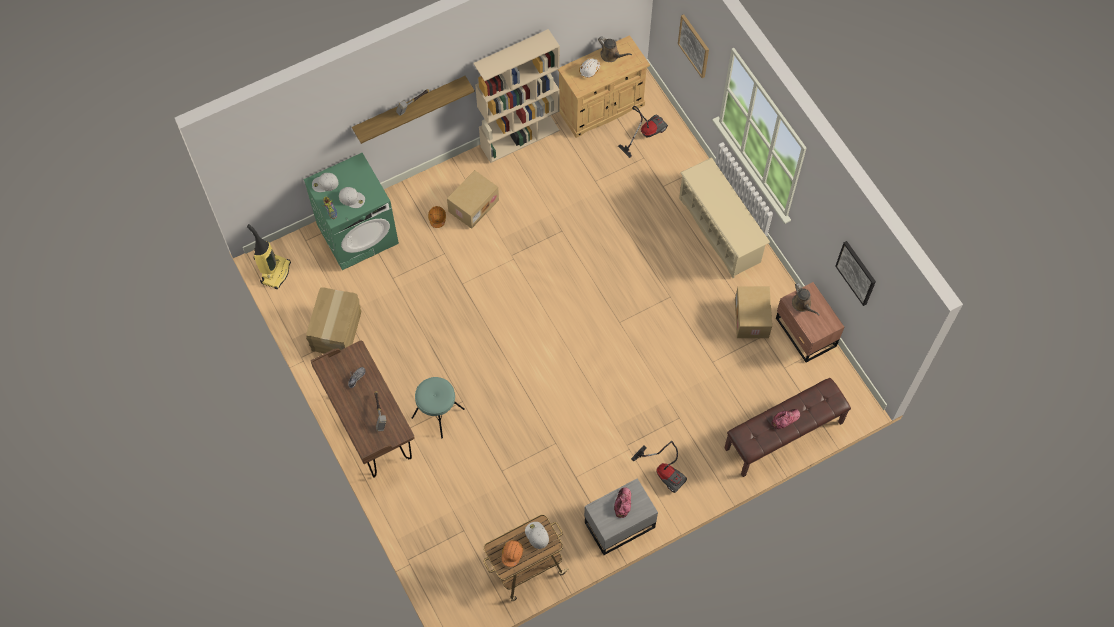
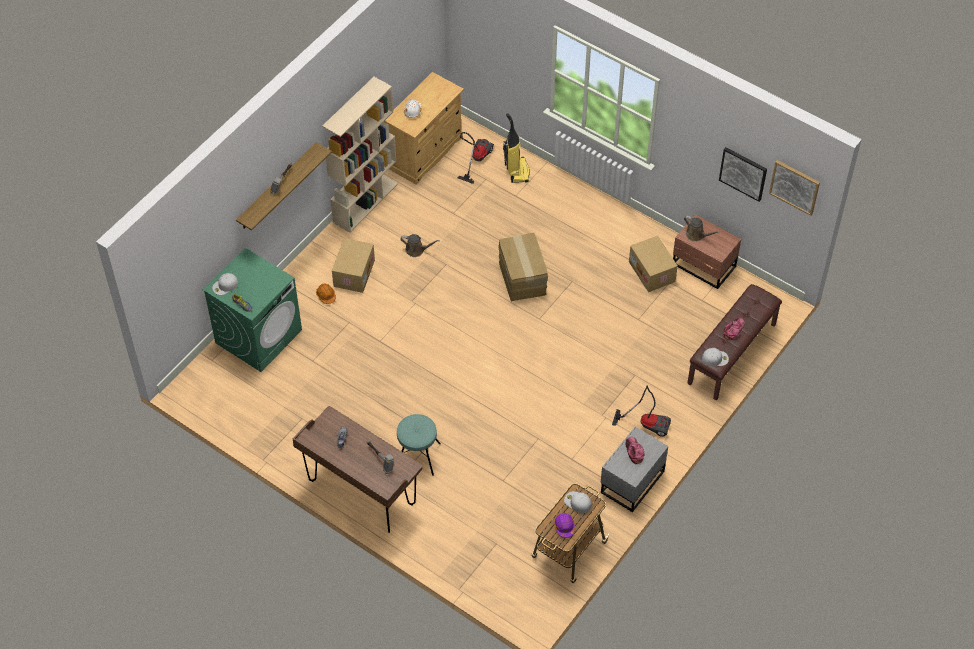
camera: 25 degrees left, 10 degrees down
(275, 272) = (197, 398): vacuum cleaner -> vacuum cleaner (517, 171)
(337, 331) = (285, 424): cardboard box -> cardboard box (523, 278)
(352, 198) = (258, 288): white cap -> white cap (715, 358)
(512, 554) = (564, 526): orange hard hat -> purple hard hat
(611, 55) = (425, 93): brown watering can -> brown watering can (416, 250)
(694, 45) = (506, 49): picture -> picture (795, 186)
(720, 230) = (585, 213): beige shoe rack -> none

